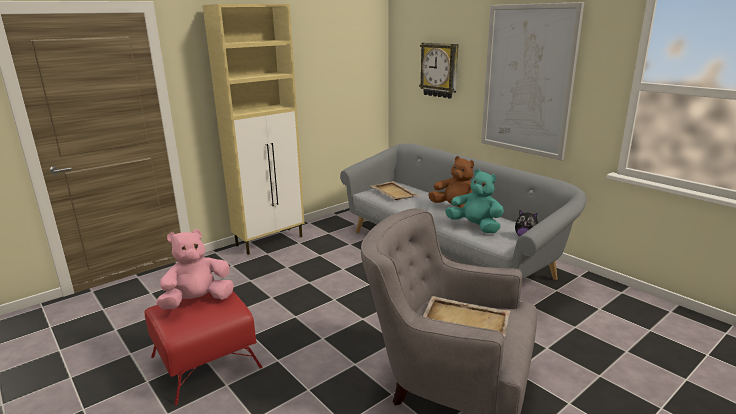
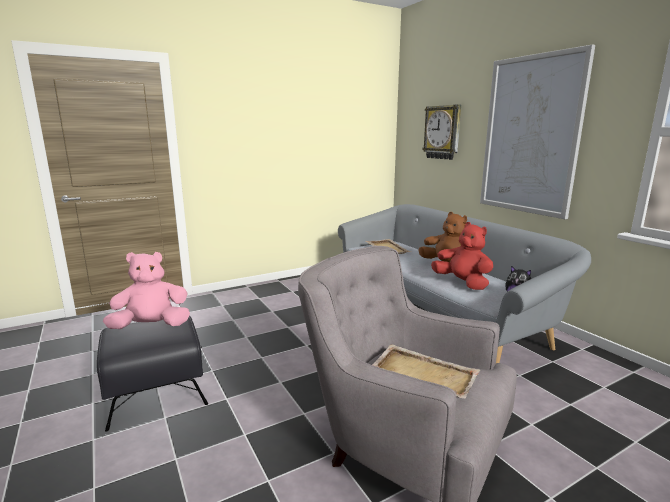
camera: 10 degrees right, 5 degrees down
(206, 362) = (157, 391): red ottoman -> black ottoman
(270, 241) = (266, 287): beige cabinet -> none
(475, 227) = (462, 283): turquoise plush toy -> red plush toy

